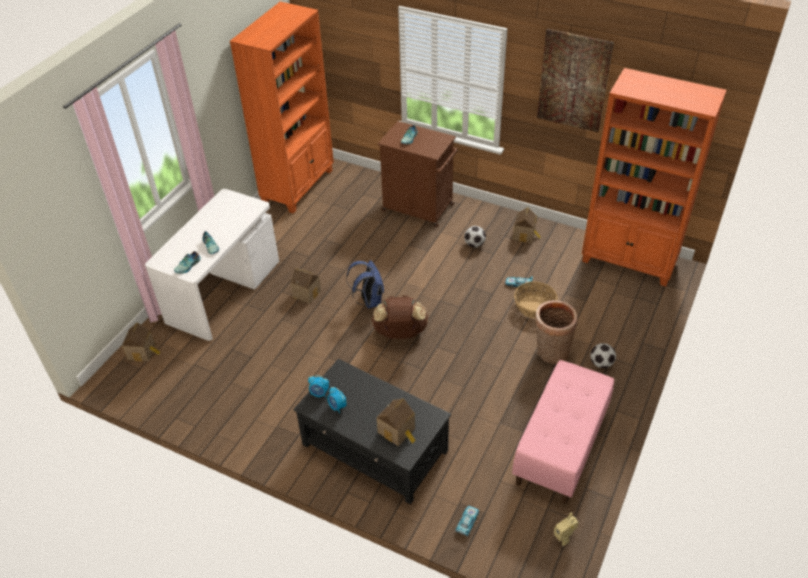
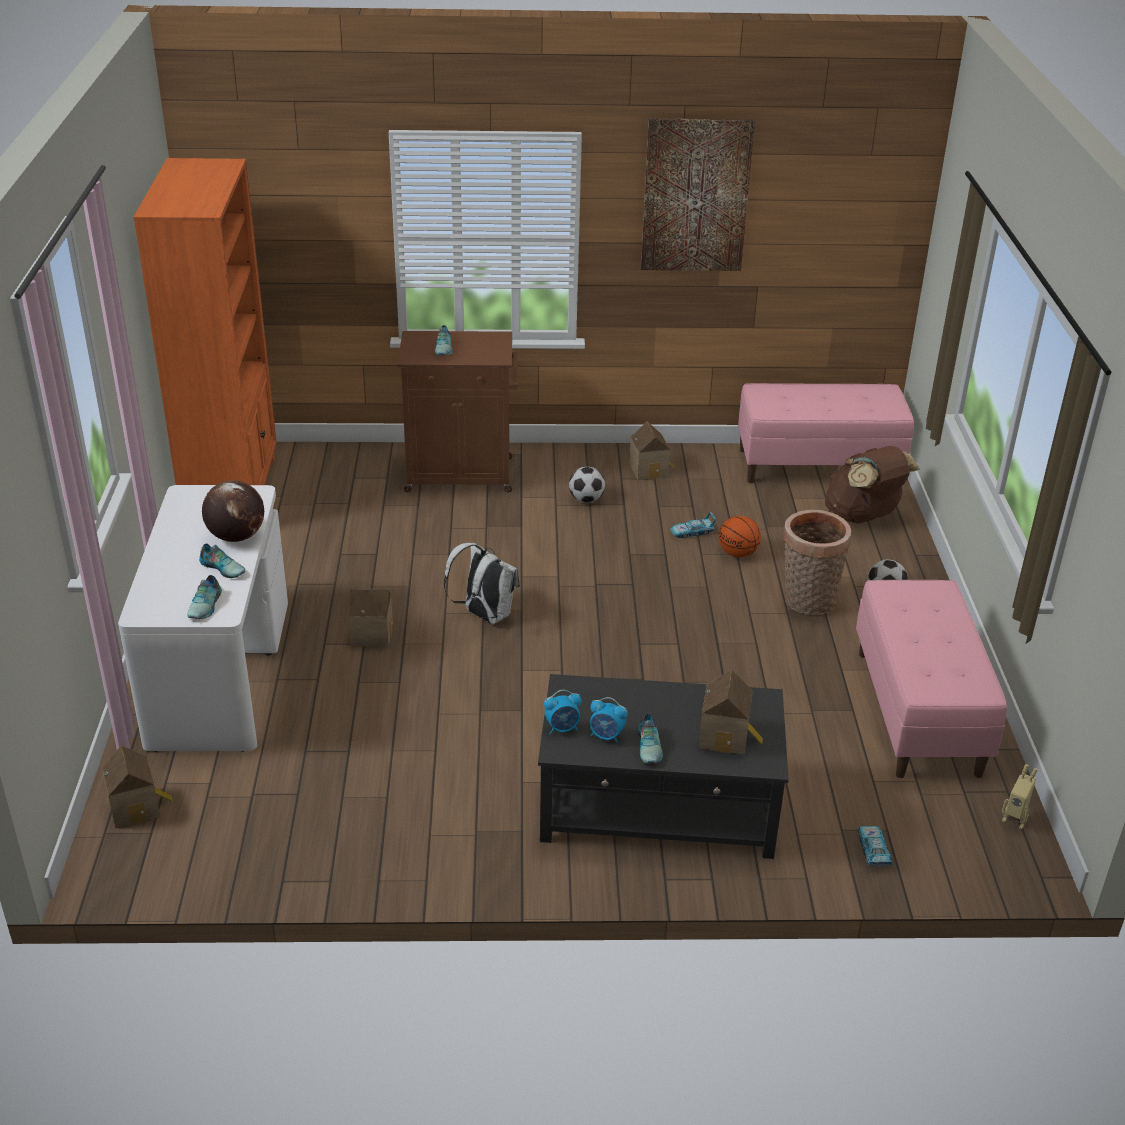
camera: 30 degrees left, 10 degrees down
(230, 229) = (236, 536): none -> globe
(354, 421) = (650, 746): none -> shoe
(369, 301) = (484, 615): blue backpack -> white backpack
(400, 333) = (570, 643): brown backpack -> brown backpack (863, 517)
(534, 307) = (738, 553): basket -> basketball
(629, 261) = (818, 465): orange bookcase -> pink bench

